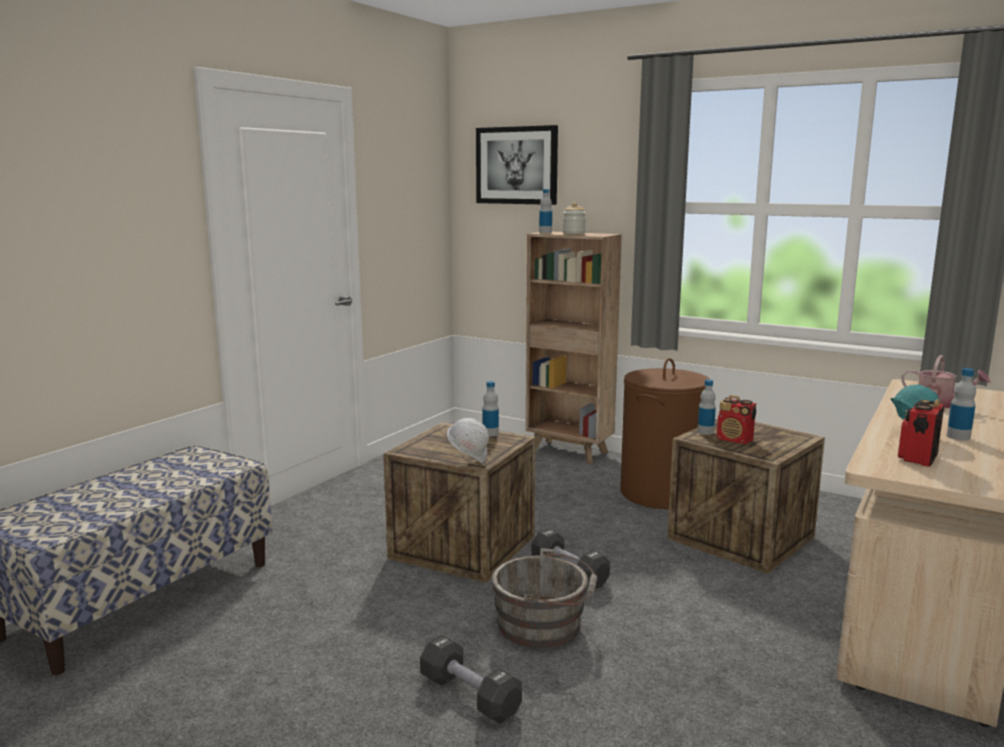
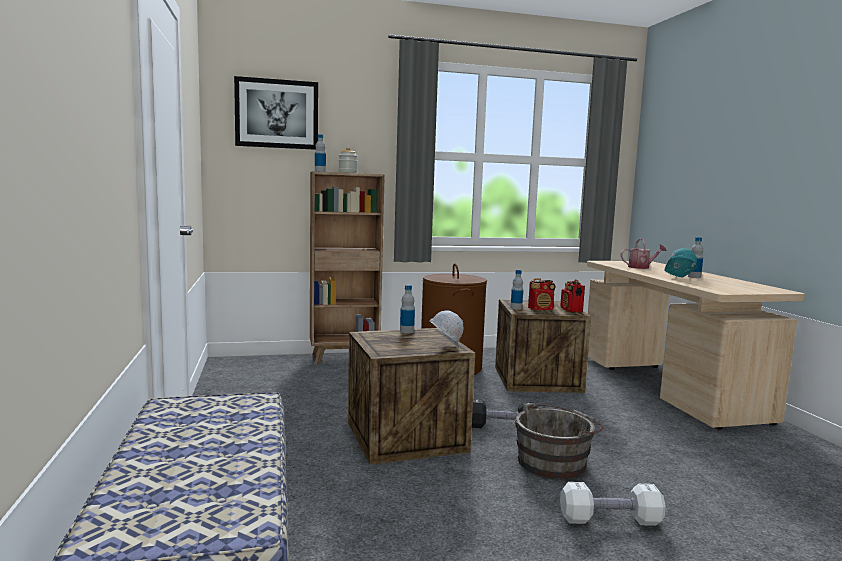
camera: 45 degrees left, 5 degrees down
(470, 695) = (610, 520): black dumbbell -> white dumbbell
(917, 458) = (717, 286): radio -> radio (571, 310)

